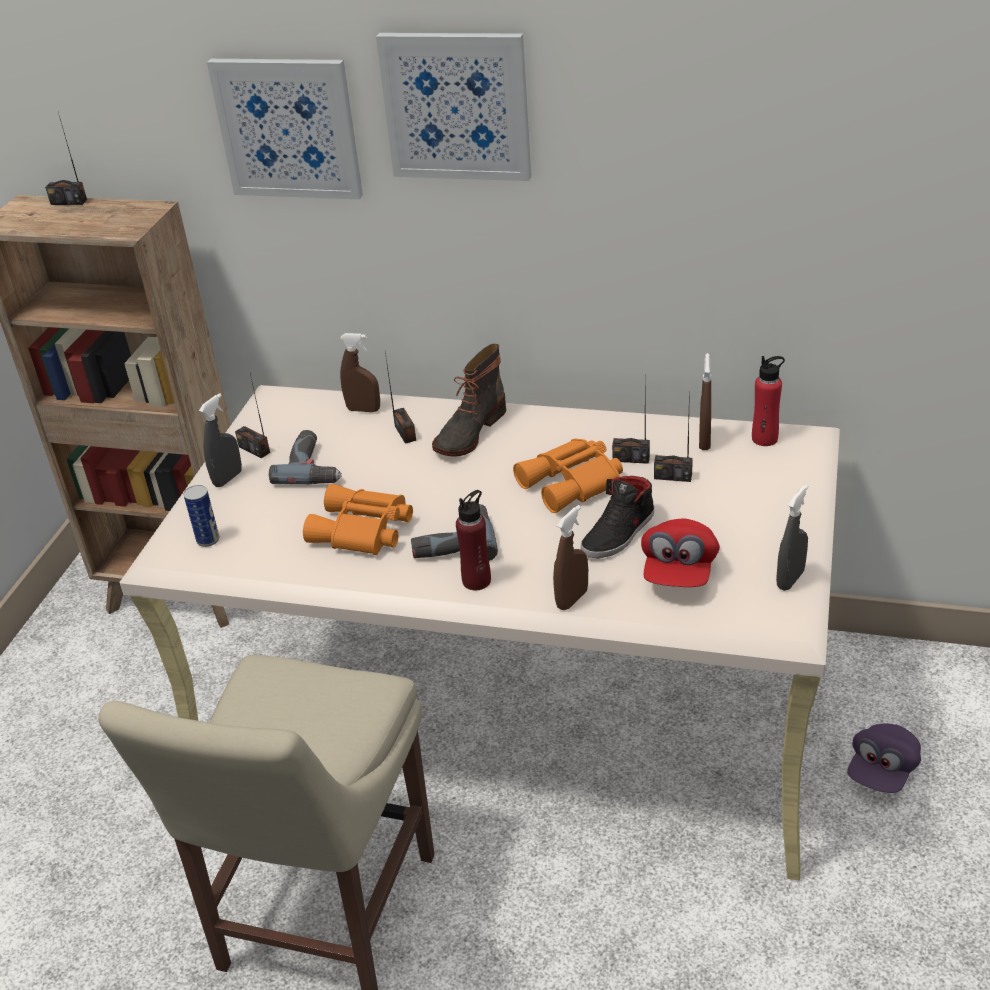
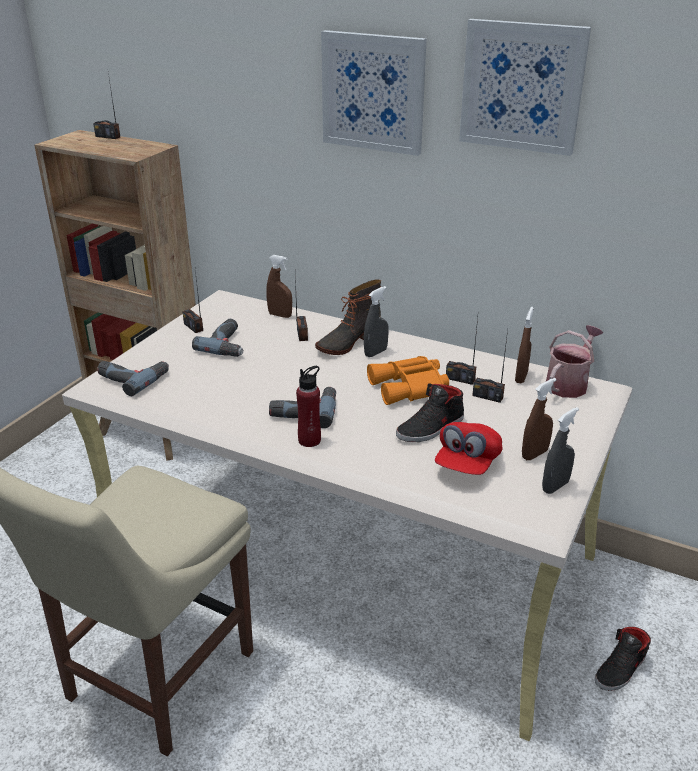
camera: 10 degrees right, 5 degrees down
(208, 540) = (133, 377): can -> power drill
(228, 478) = (166, 342): grey spray bottle -> grey spray bottle (375, 353)
(288, 128) = (256, 99): picture -> picture (522, 86)
(362, 531) = (242, 391): orange binoculars -> none
(572, 599) = (376, 467): brown spray bottle -> brown spray bottle (534, 454)
(765, 439) = (569, 383): red bottle -> watering can
(882, 770) = (621, 669): purple cap -> black shoe

